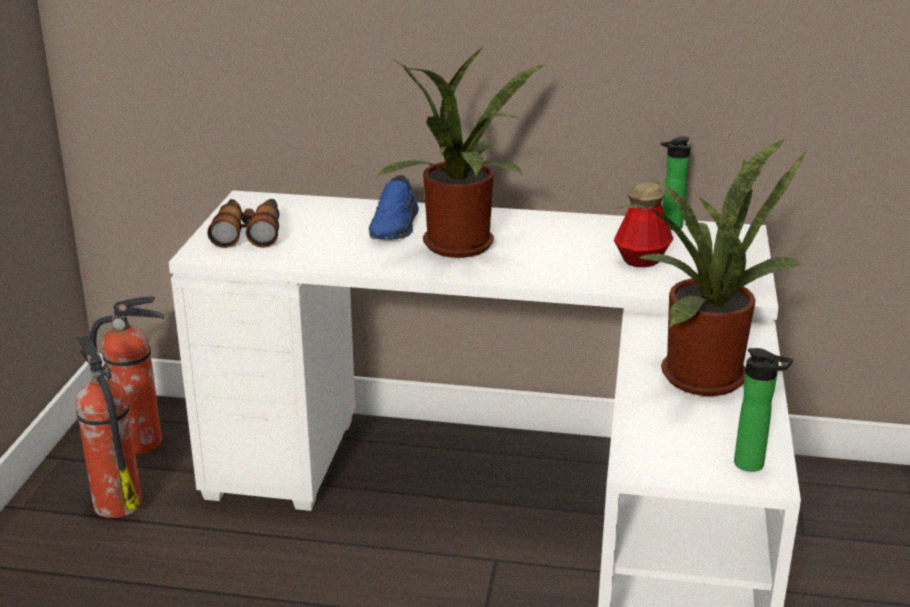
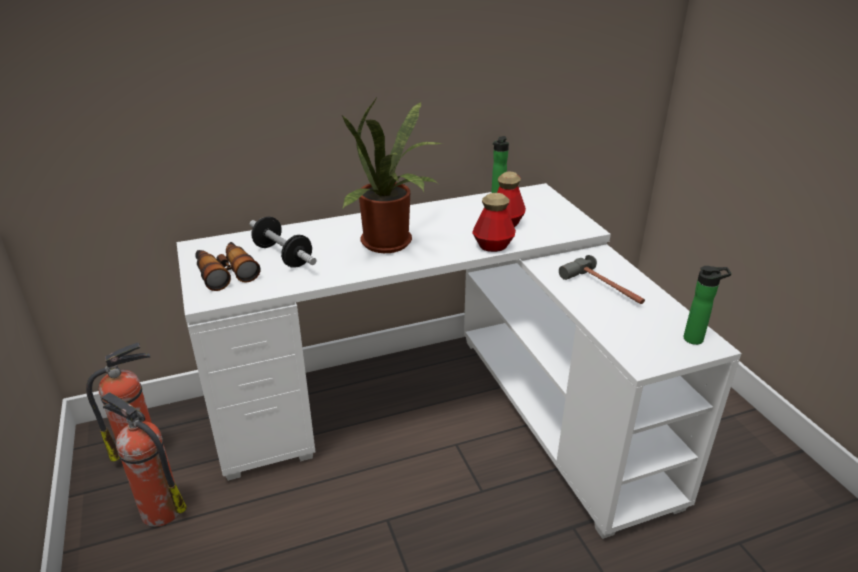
camera: 30 degrees left, 5 degrees up
(326, 230) = (283, 256): none -> dumbbell
(396, 226) = (330, 240): blue shoe -> none
(588, 281) = (493, 246): none -> bottle
(697, 373) = (604, 288): potted plant -> hammer

